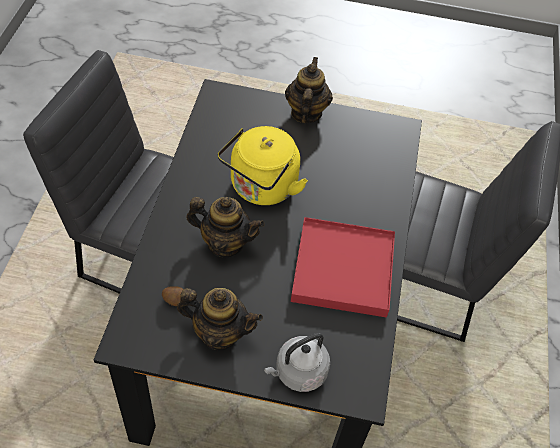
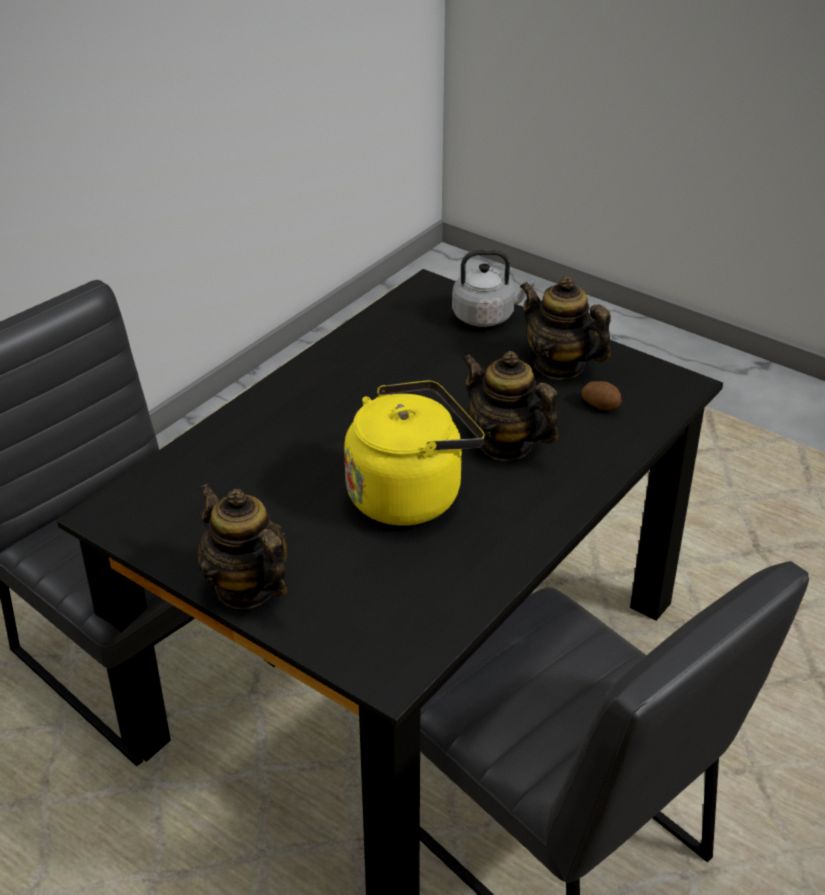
camera: 150 degrees left, 15 degrees down
(305, 113) = (246, 587): teapot -> teapot turned 105 degrees clockwise
(343, 269) = (364, 379): red tray -> none

